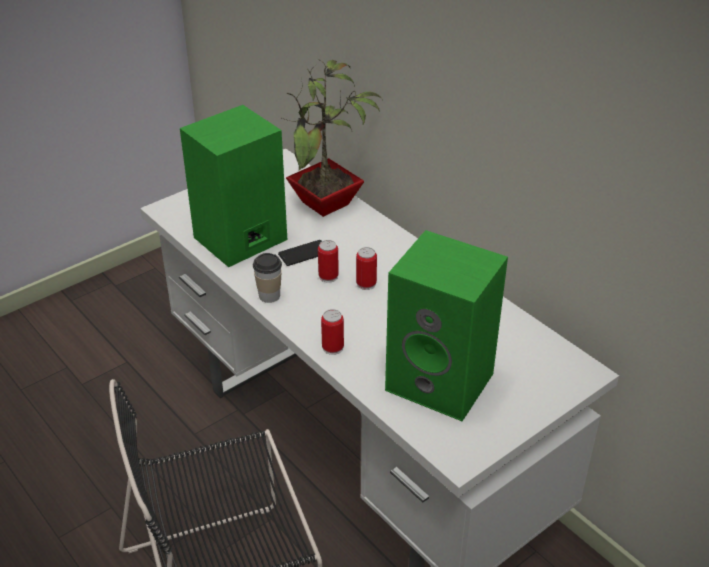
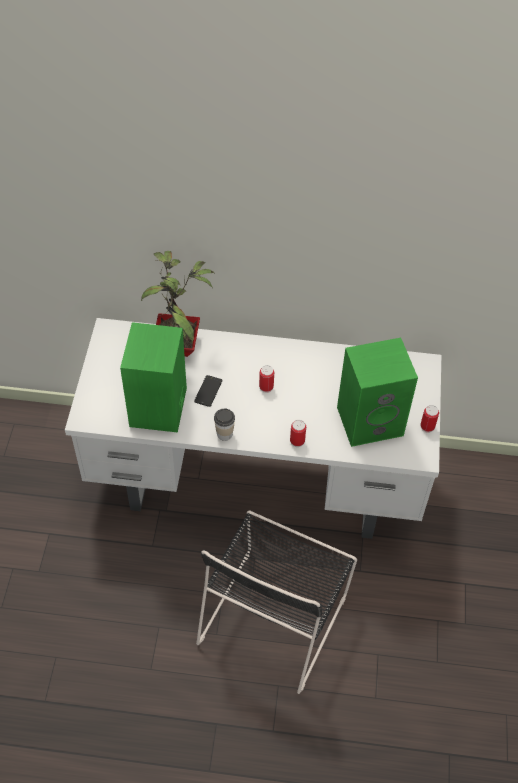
camera: 45 degrees left, 15 degrees up
(328, 276) = (240, 397): can -> can (427, 426)

